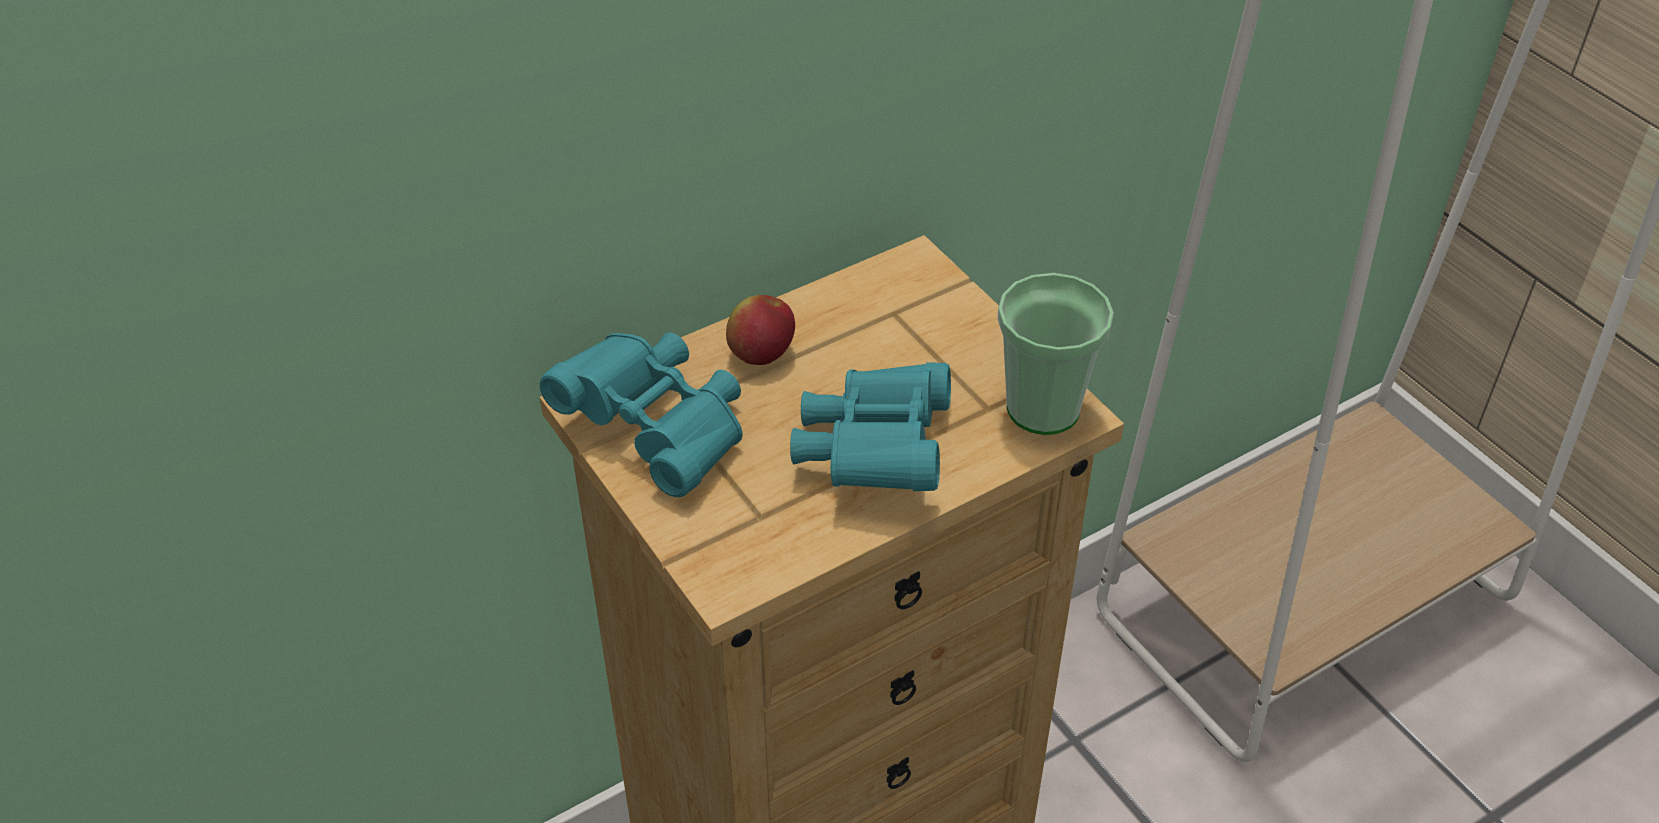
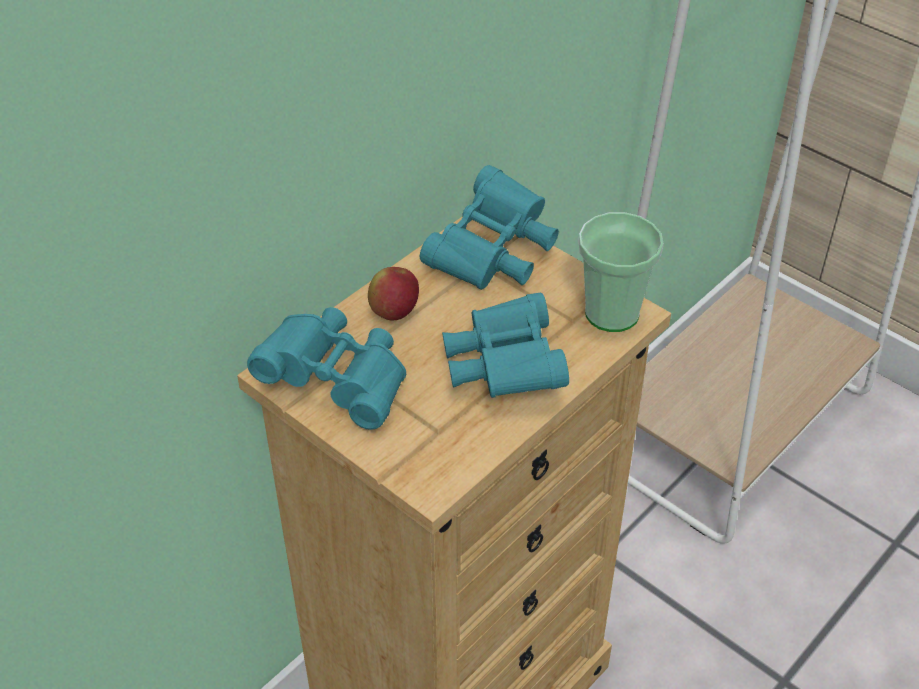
camera: 15 degrees left, 0 degrees up
(916, 303) = (493, 254): none -> turquoise binoculars

